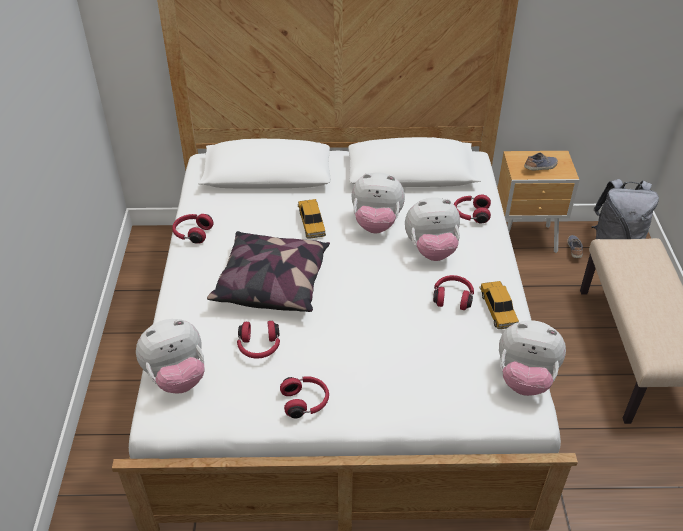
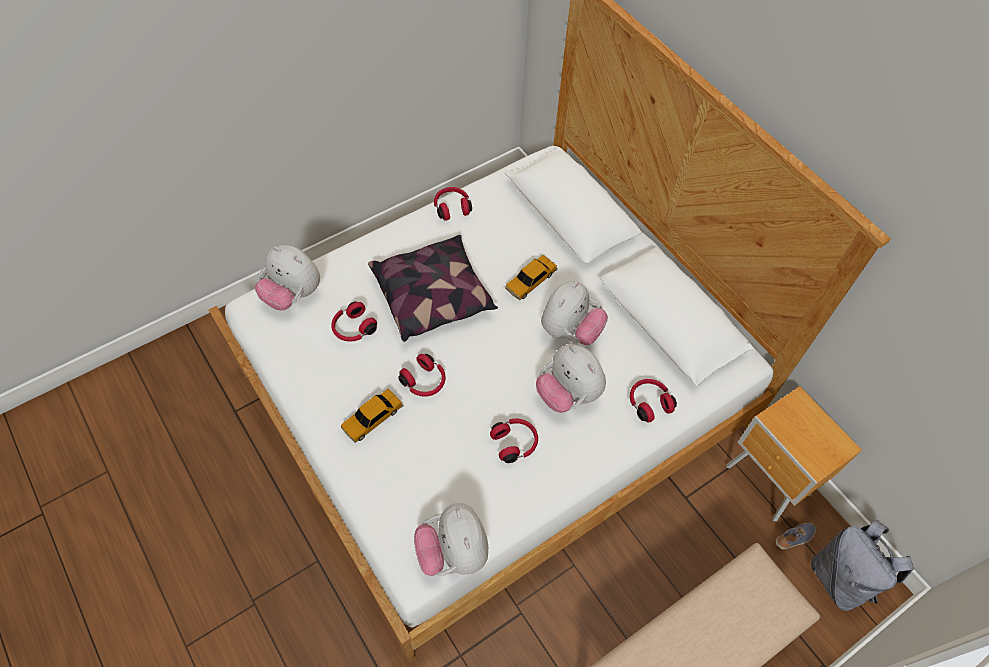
camera: 55 degrees right, 15 degrees up
(305, 402) = (320, 393): red headphones -> red headphones (424, 382)
(376, 224) = (570, 331): plush toy -> plush toy turned 120 degrees counterclockwise
(498, 309) = (527, 489): toy car -> toy car (372, 418)
(540, 168) = (802, 435): shoe -> none

